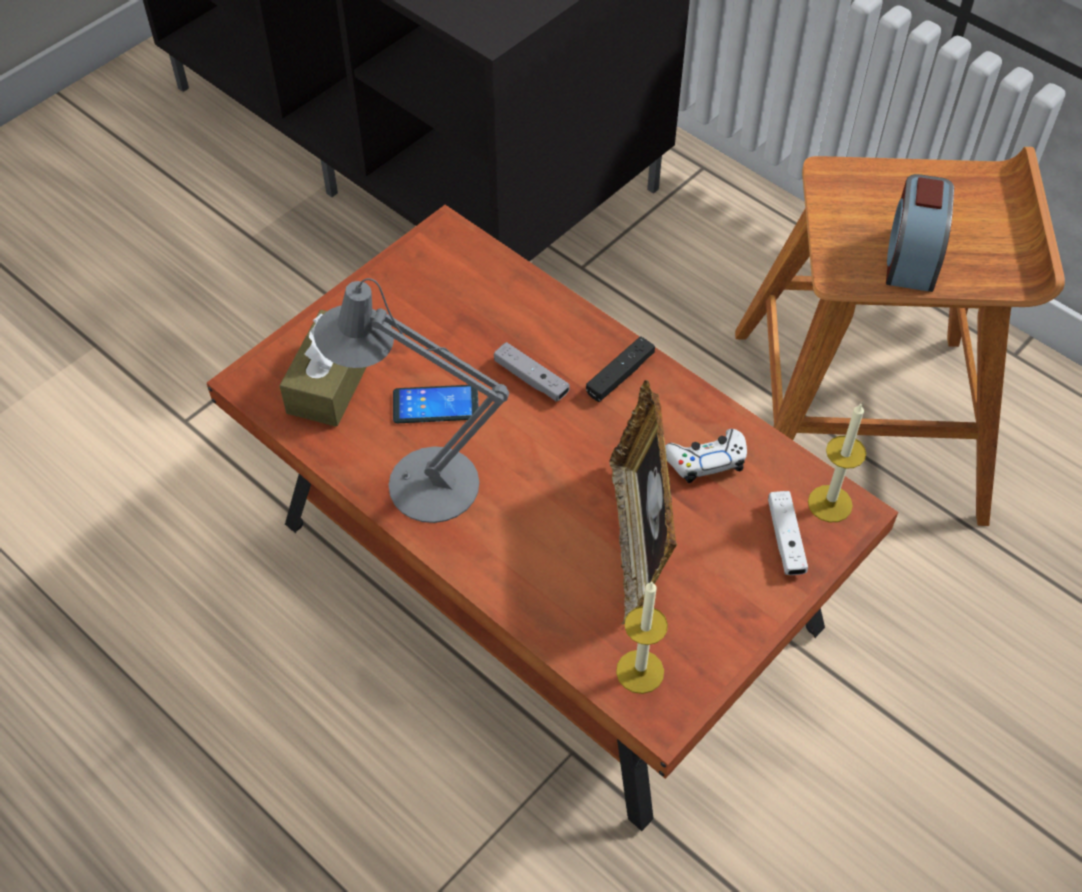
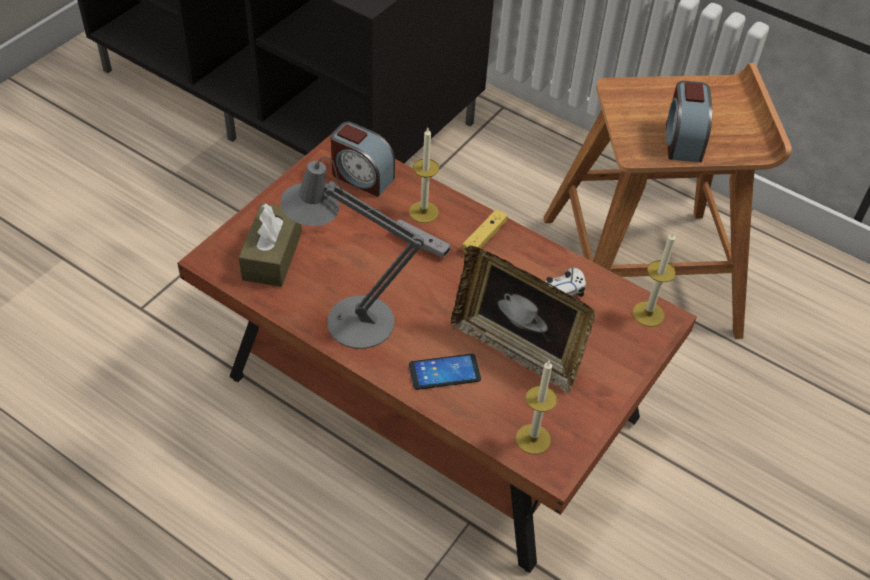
camera: 10 degrees left, 5 degrees down
(435, 405) = (353, 267): phone -> phone (444, 372)
(466, 276) = (361, 177): none -> alarm clock
(543, 332) = (423, 212): none -> candle
(620, 375) = (484, 237): black game controller -> yellow game controller
(637, 541) = (516, 349): picture frame -> picture frame turned 45 degrees counterclockwise
(785, 539) = (621, 340): white game controller -> none

